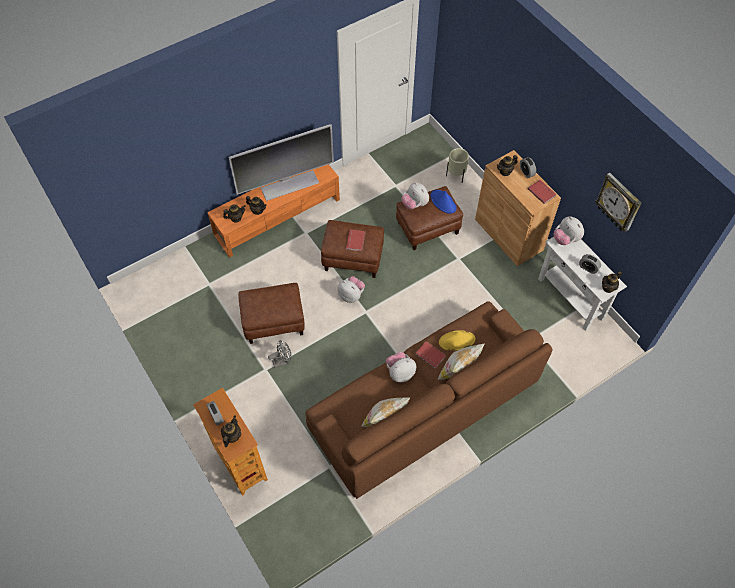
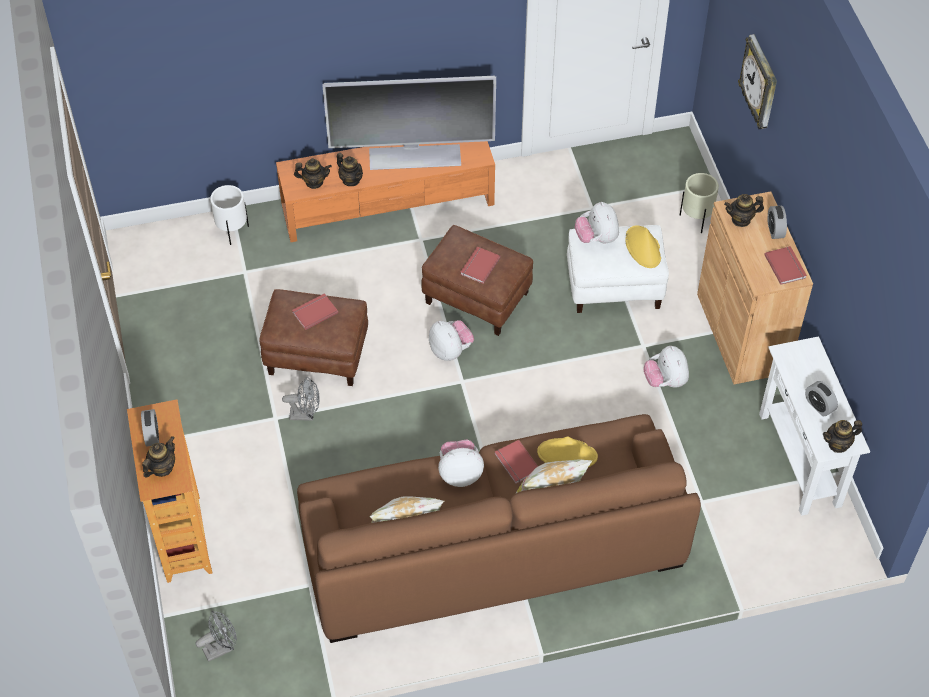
camera: 20 degrees right, 5 degrees down
(191, 261) = (233, 232): none -> white planter
(269, 299) = (314, 312): none -> red book
(292, 525) = (221, 648): none -> grey fan
(428, 227) = (615, 285): brown ottoman -> white ottoman
(443, 202) = (643, 248): blue hat -> yellow hat
(566, 239) = (803, 352): plush toy -> plush toy (665, 381)
(618, 203) = (874, 304): wall clock -> wall clock (760, 84)

